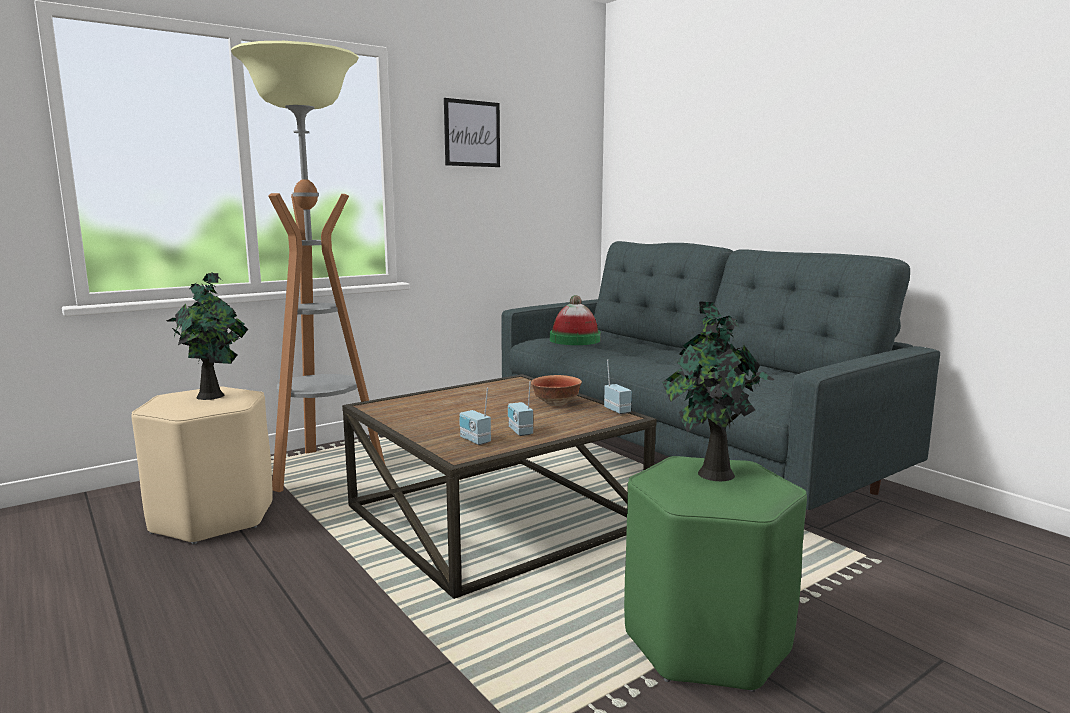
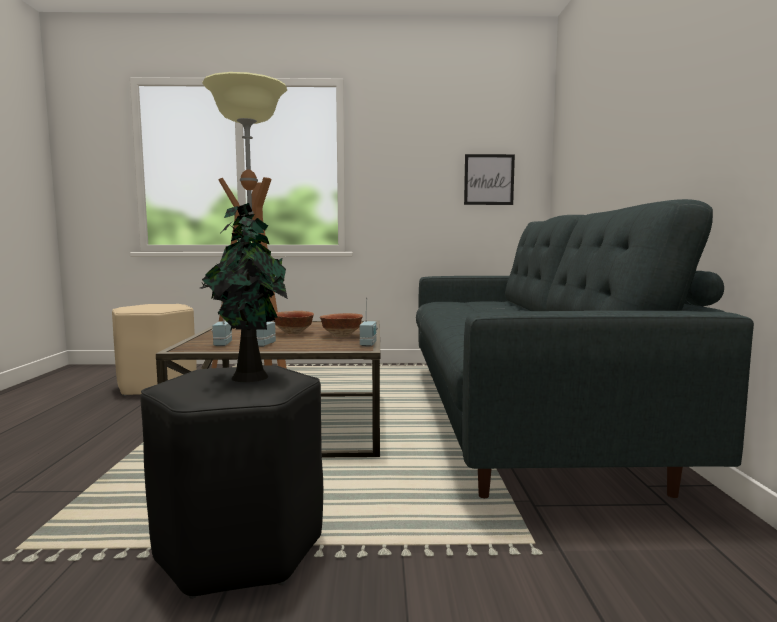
camera: 35 degrees right, 5 degrees down
(213, 396) = (162, 306): potted plant -> none
(472, 133) = (414, 137): picture -> picture (489, 179)
(496, 408) = (294, 333): none -> bowl
(575, 340) = (462, 303): hat -> none
(707, 642) = (240, 548): green stool -> black stool

